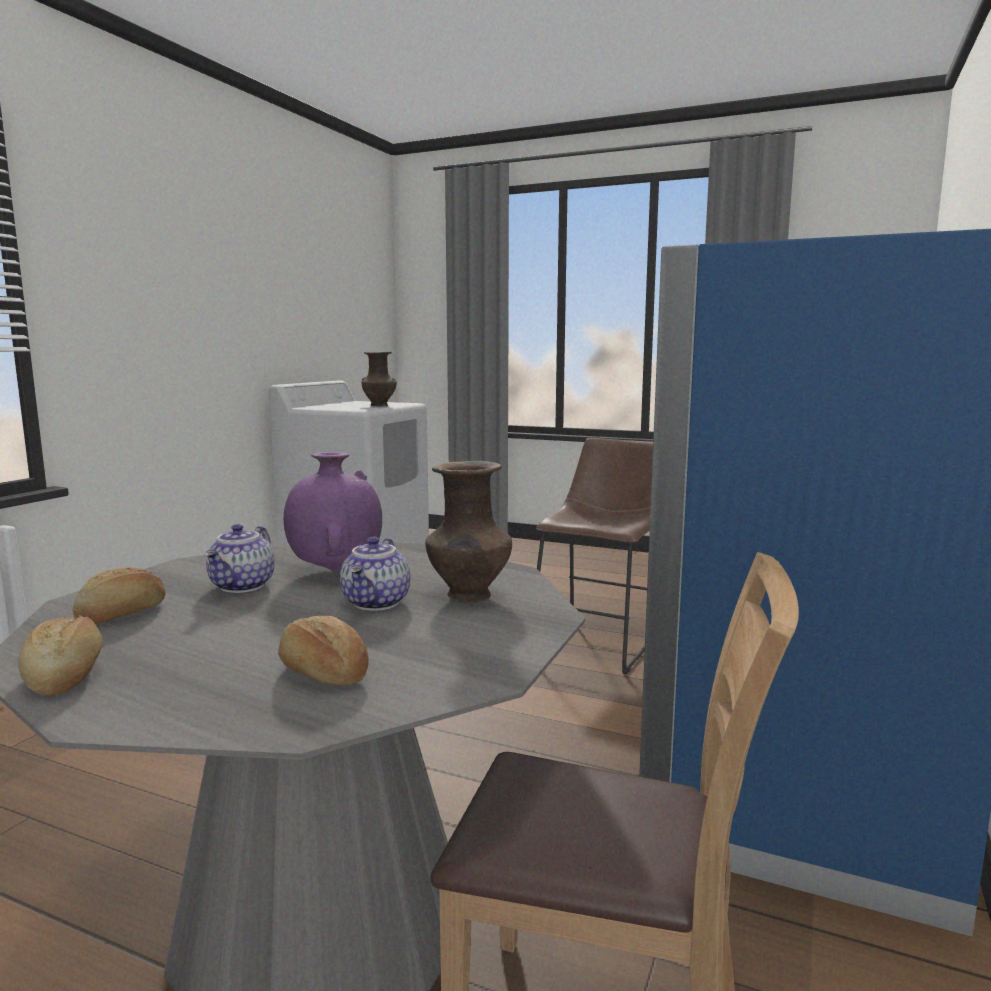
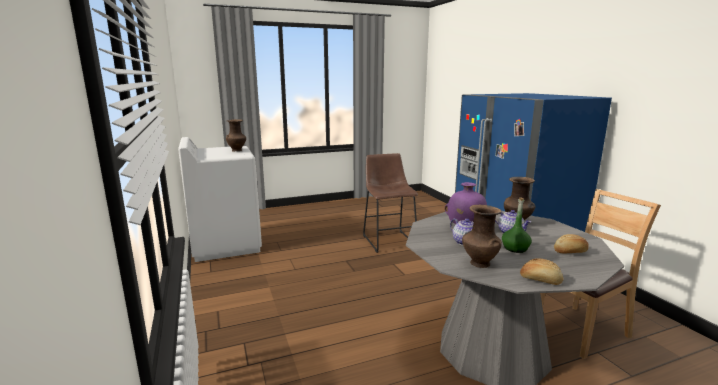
camera: 45 degrees left, 5 degrees up
(123, 615) = (479, 263): bread -> brown vase
(264, 624) = (515, 248): none -> green bottle

